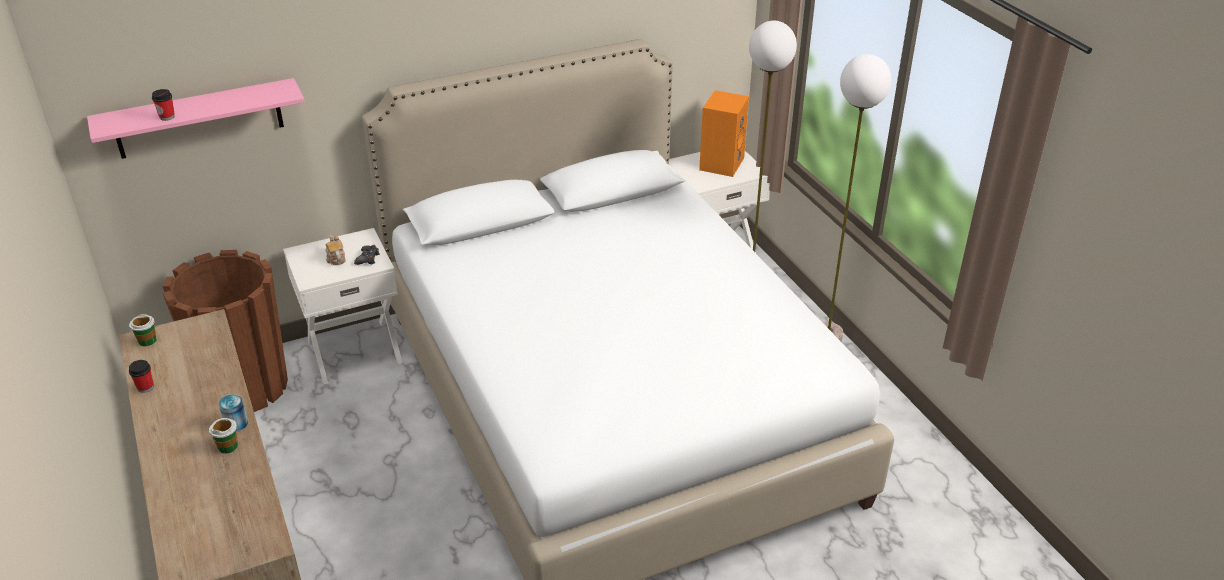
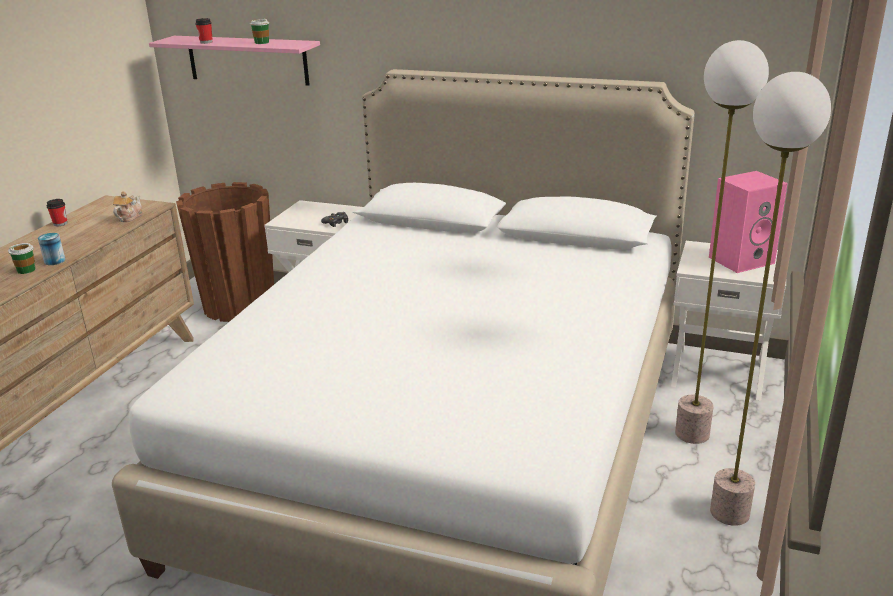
camera: 45 degrees right, 10 degrees down
(147, 341) = (109, 203): cup -> cup (261, 42)
(335, 258) = (318, 216): teapot -> teapot (129, 217)
(721, 163) = (741, 259): orange speaker -> pink speaker

